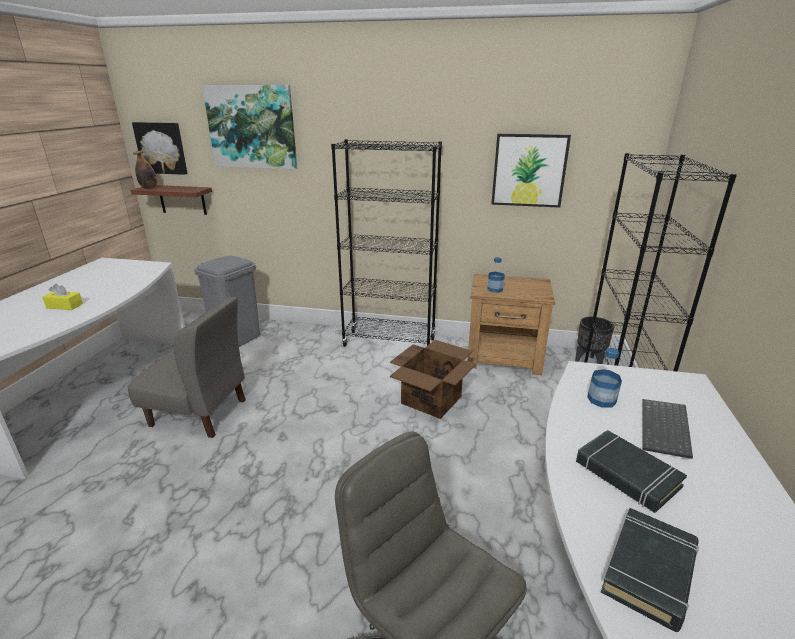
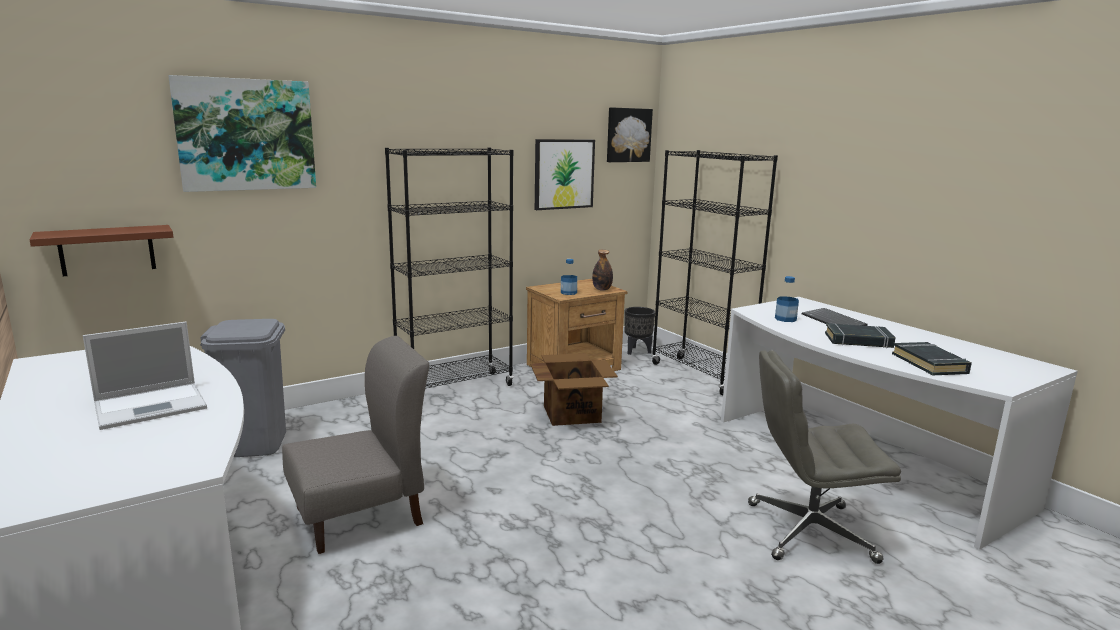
camera: 45 degrees left, 10 degrees down
(64, 306) = (153, 405): yellow tissue box -> laptop
(149, 188) = (59, 234): bottle -> bottle (602, 289)
(161, 148) = (70, 169): picture -> picture (628, 135)

